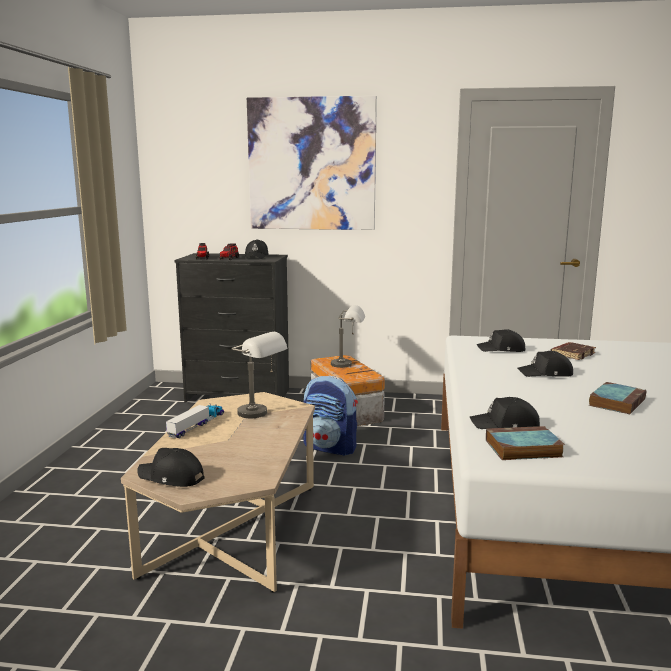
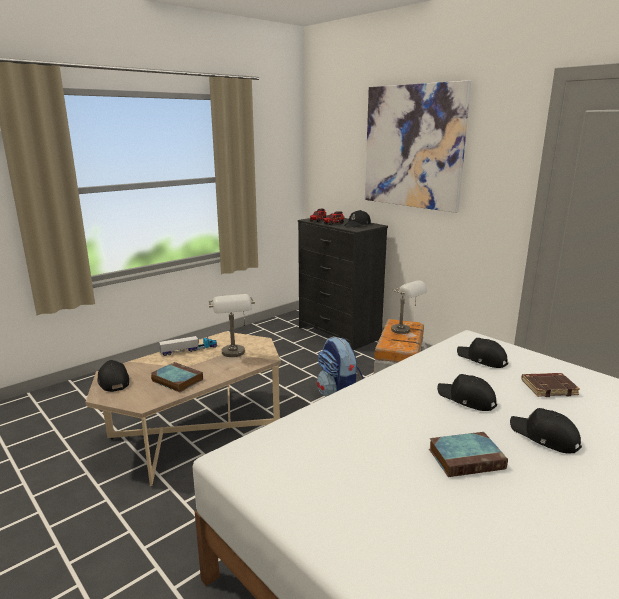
camera: 40 degrees right, 5 degrees up
(506, 426) = (308, 435): black cap -> black cap (544, 437)
(522, 449) = (271, 462): book -> book (176, 380)

